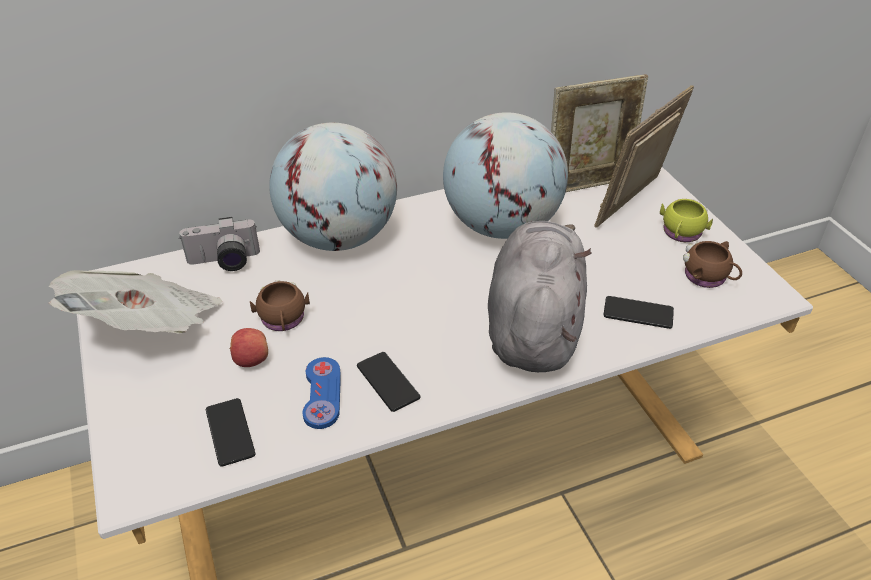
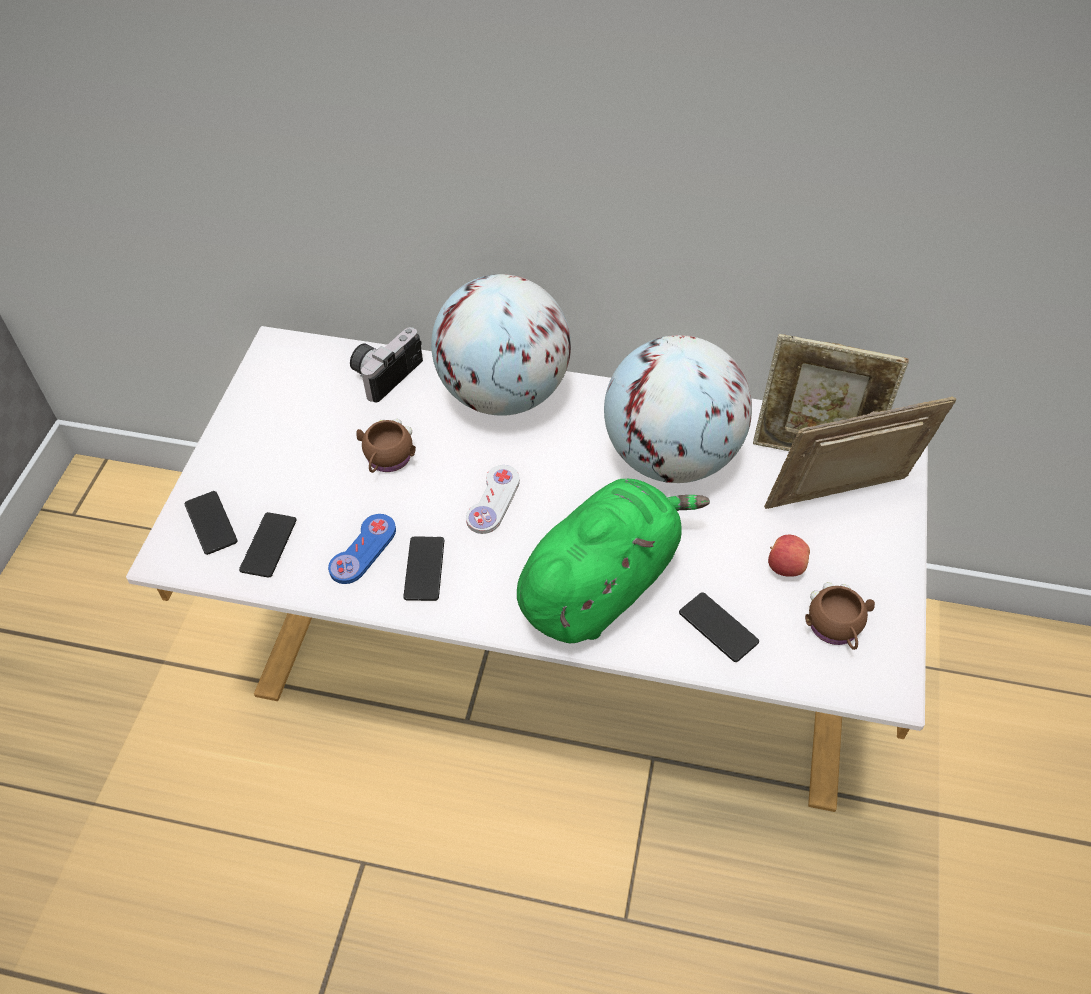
camera: 35 degrees right, 10 degrees up
(150, 327) = (280, 411): newspaper -> none
(155, 442) = (211, 523): none -> phone
(224, 262) = (385, 372): camera -> camera turned 105 degrees clockwise
(251, 360) = (333, 486): apple -> apple (785, 567)
(398, 309) = (493, 500): none -> white game controller
(534, 325) = (602, 584): grey plush toy -> green plush toy
(680, 234) = (858, 562): yellow mug -> none

